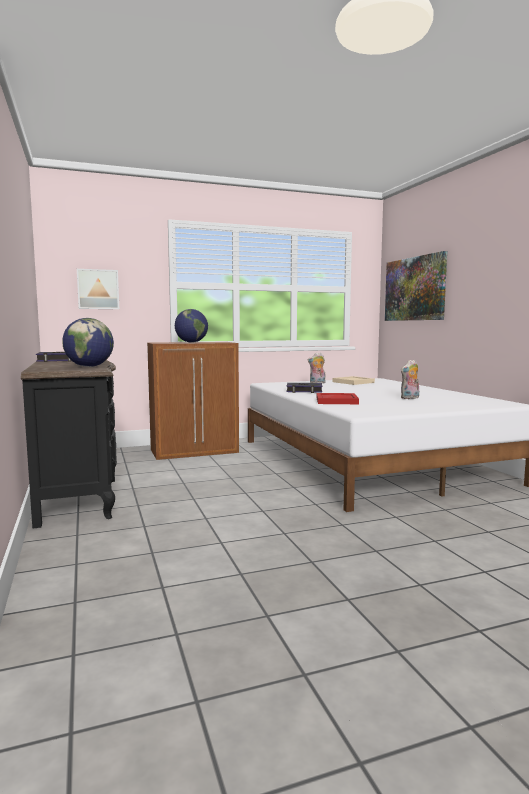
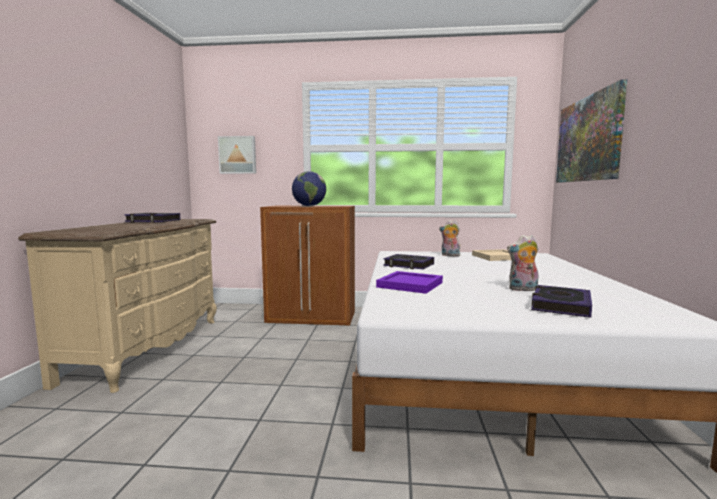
camera: 25 degrees right, 0 degrees up
(79, 490) = (151, 348): black dresser -> beige dresser
(89, 366) = (118, 229): globe -> none
(336, 401) = (409, 284): red tray -> purple tray
(444, 403) = (560, 306): none -> book

